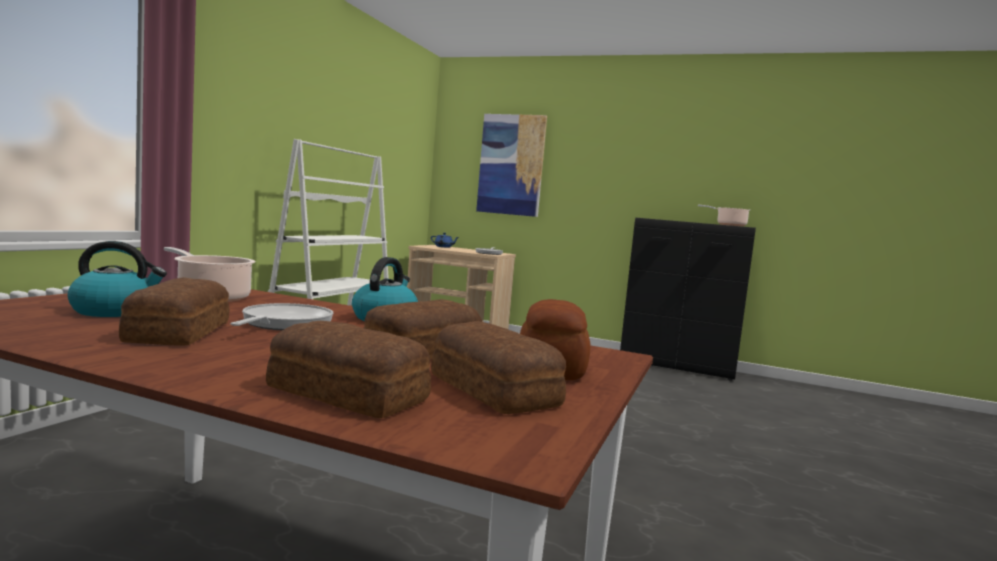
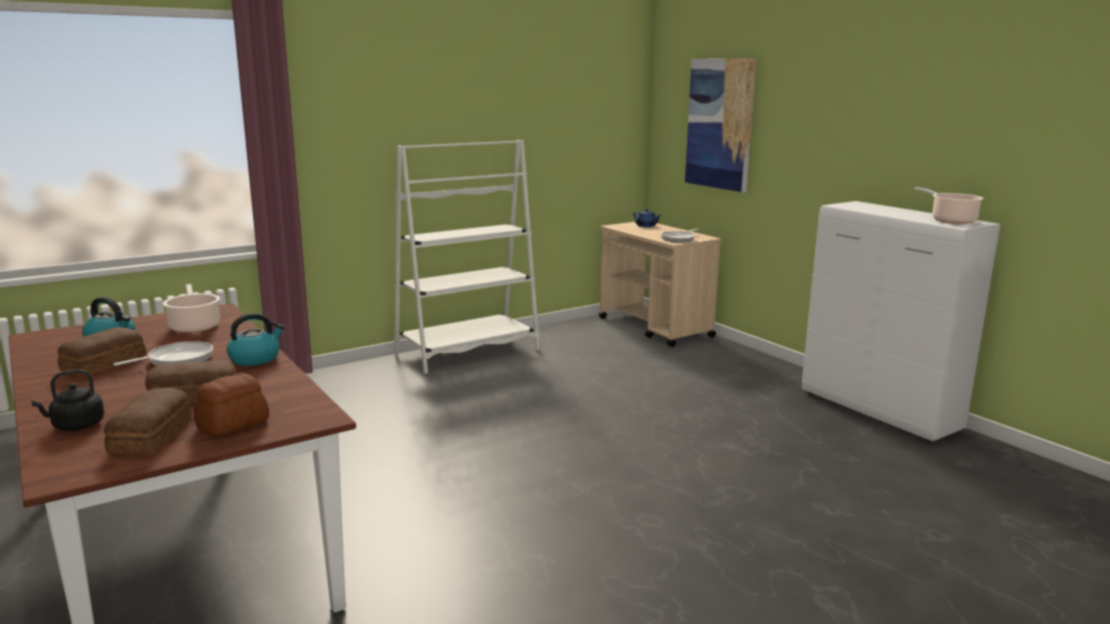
camera: 35 degrees right, 10 degrees up
(348, 394) = (75, 426): bread -> black kettle
(677, 367) = (880, 411): black cabinet -> white cabinet

